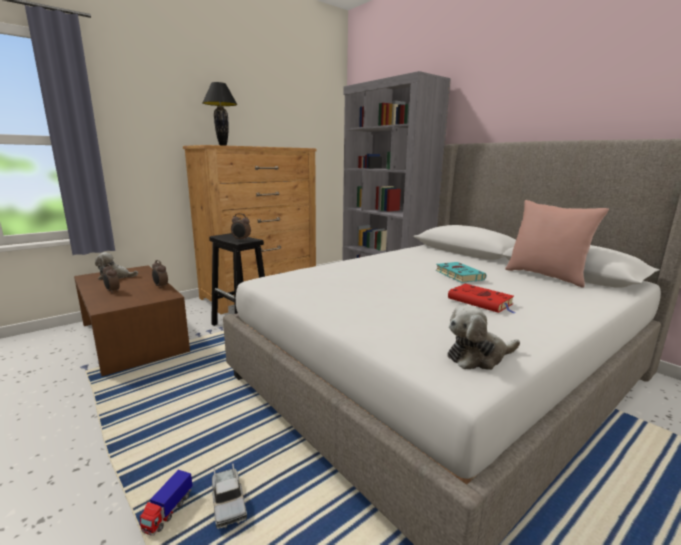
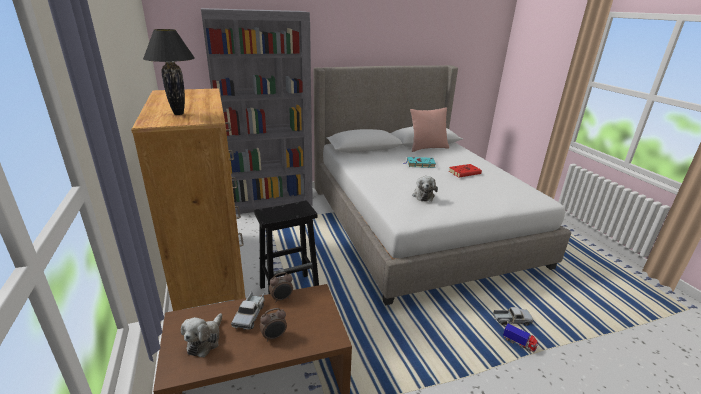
camera: 70 degrees left, 10 degrees up
(140, 282) = (250, 315): none -> toy truck
(241, 240) = (299, 209): alarm clock -> none
(478, 357) = (526, 191): plush toy -> plush toy (423, 195)

